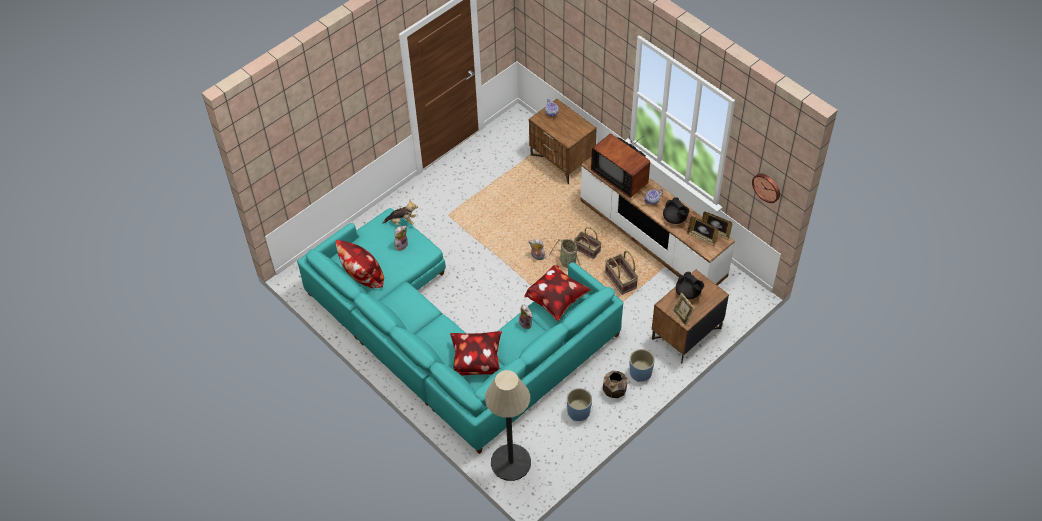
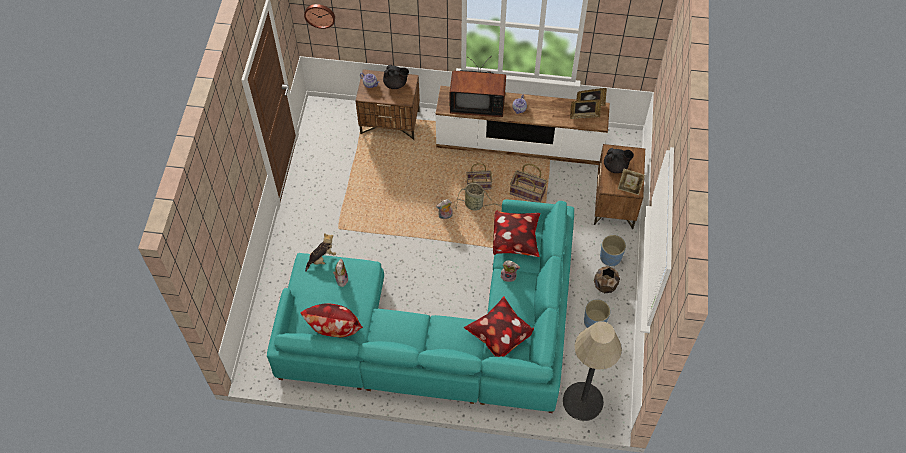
camera: 40 degrees left, 5 degrees up
(675, 218) = (550, 112): black teapot -> black teapot (396, 84)
(767, 187) = (636, 39): wall clock -> wall clock (320, 15)

